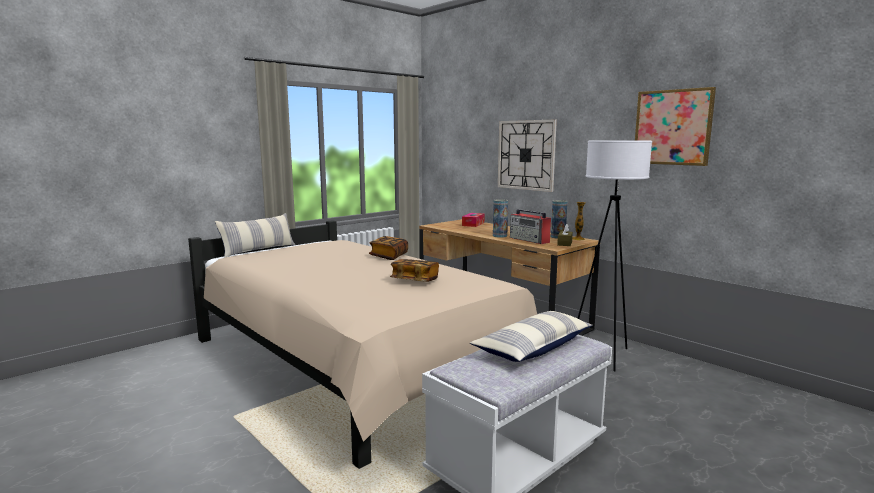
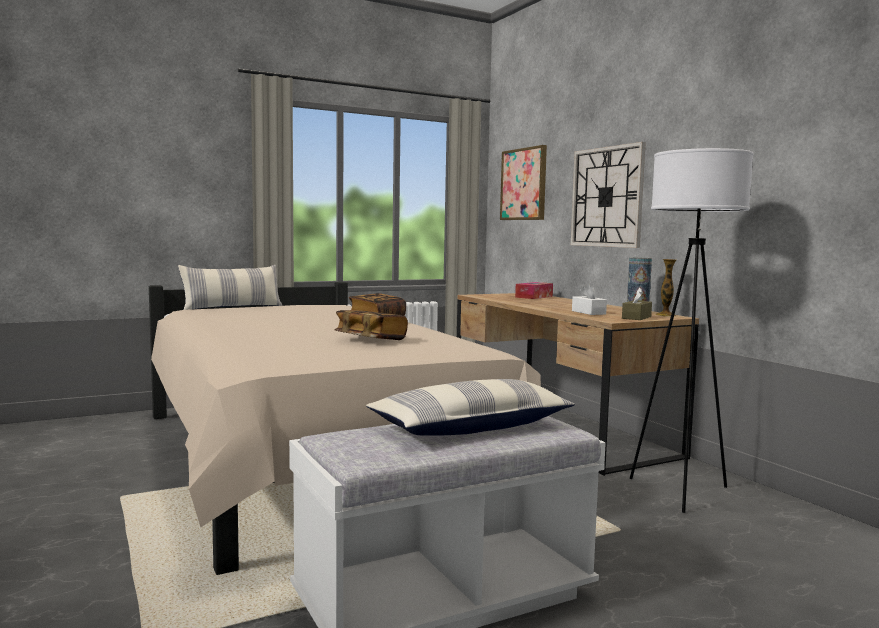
camera: 15 degrees right, 5 degrees down
(499, 236) = (552, 307): vase -> none
(529, 240) = (588, 312): radio -> white tissue box
(673, 127) = (802, 137): picture -> picture (524, 184)

